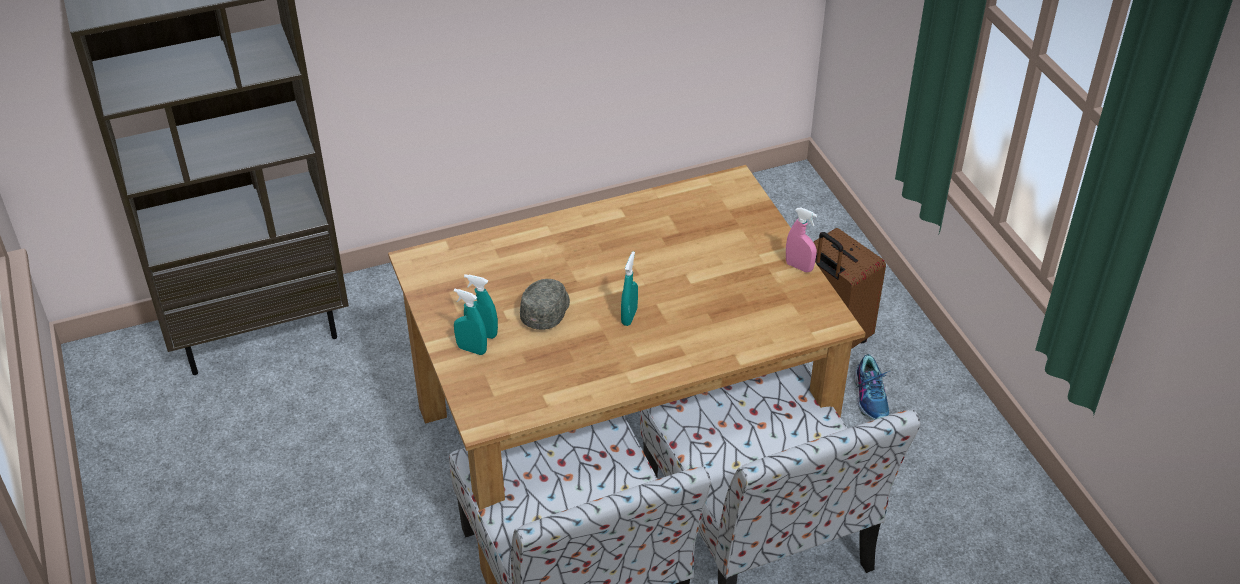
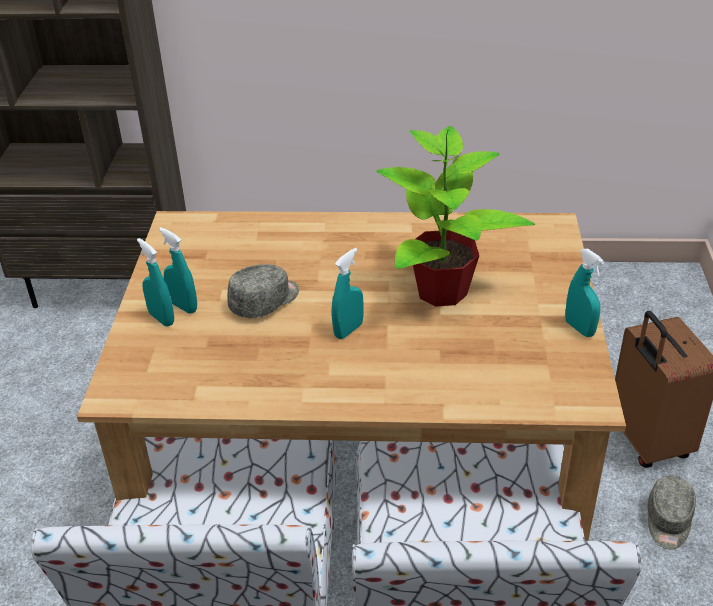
camera: 25 degrees right, 5 degrees down
(682, 264) = (442, 292): none -> potted plant
(799, 267) = (579, 328): pink spray bottle -> turquoise spray bottle
(871, 397) = (668, 521): shoe -> grey cap

